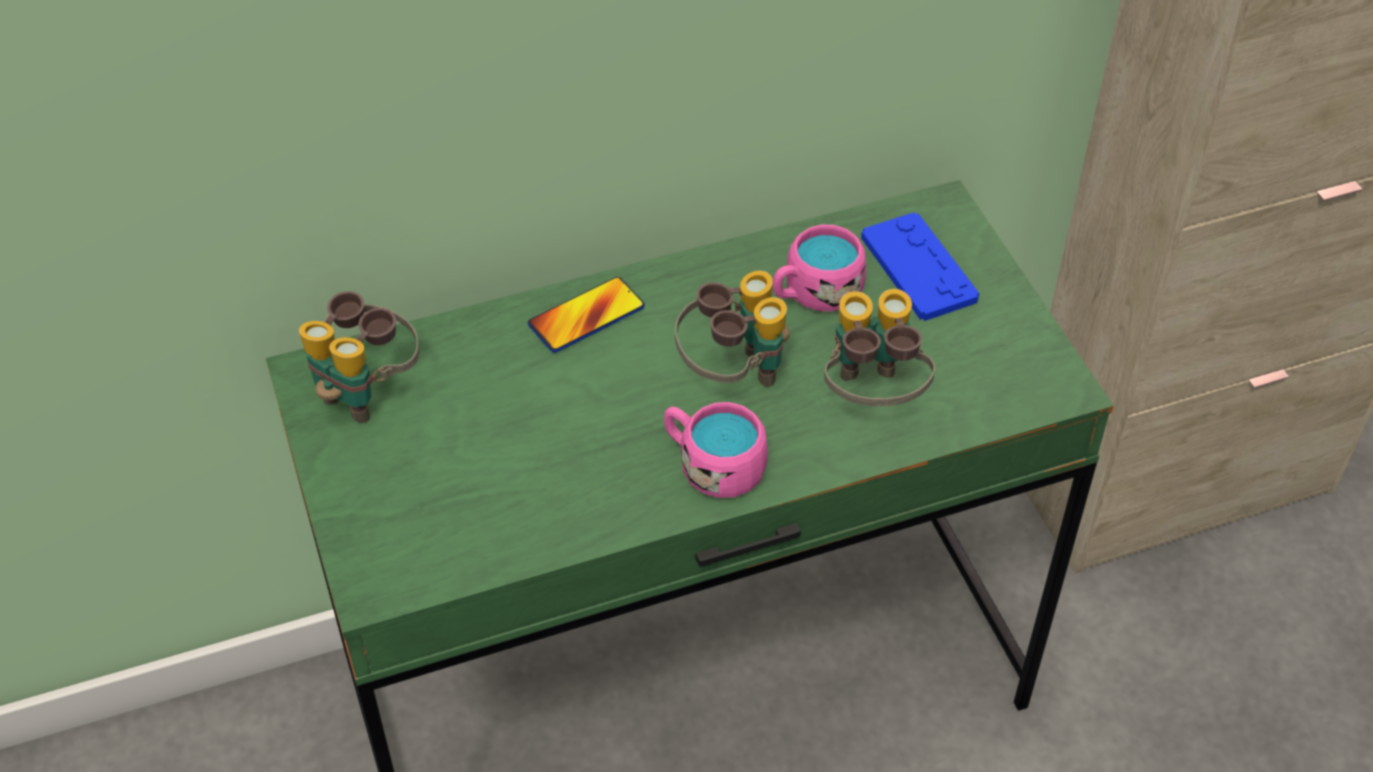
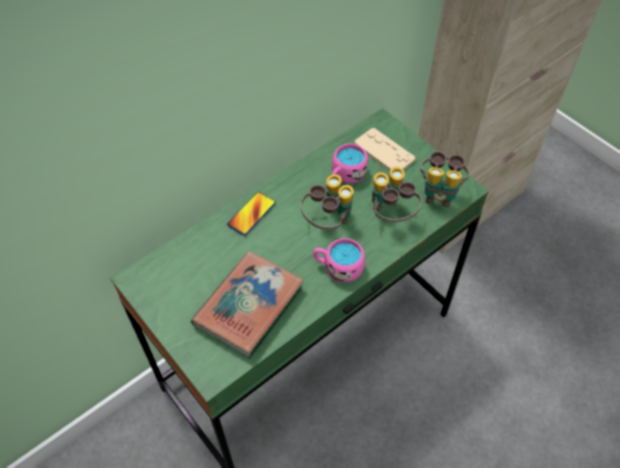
camera: 20 degrees left, 5 degrees up
(366, 390) = (165, 279): binoculars -> binoculars (439, 193)
(500, 486) = (249, 306): none -> book
(918, 268) = (384, 152): blue game controller -> beige game controller

